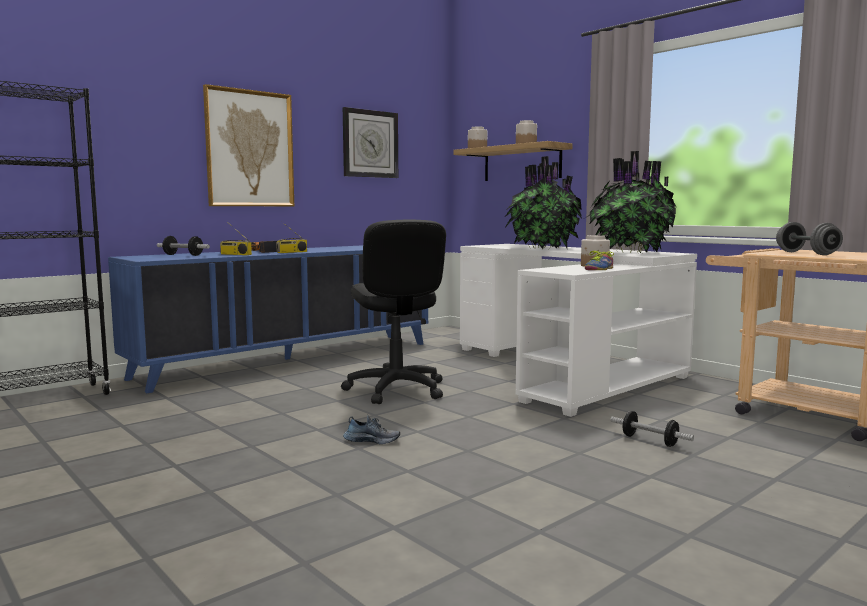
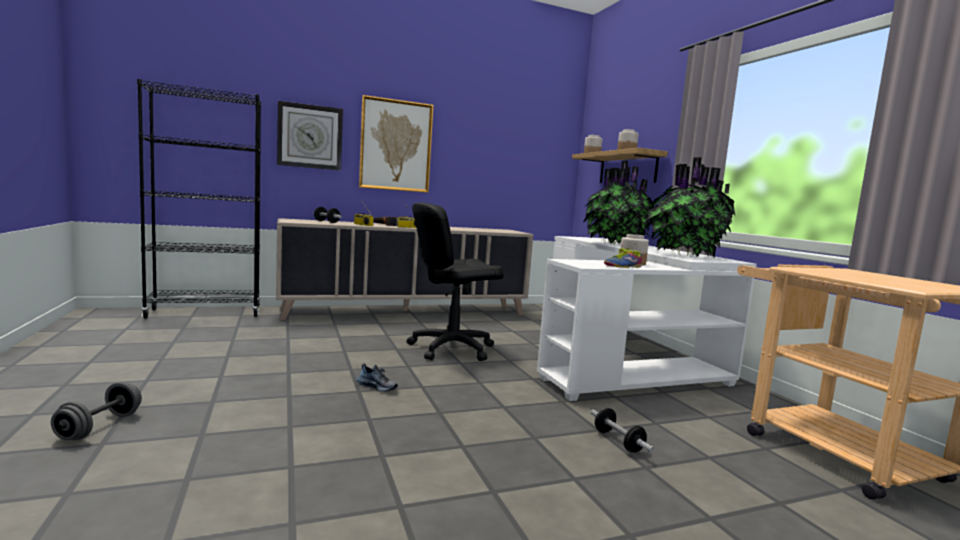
camera: 20 degrees right, 0 degrees up
(289, 360) = (406, 311): blue cabinet -> beige cabinet
(370, 144) = (501, 146): wall clock -> wall clock (310, 136)
(396, 390) = (451, 348): black office chair -> black office chair turned 60 degrees clockwise
(806, 253) = (845, 274): grey dumbbell -> grey dumbbell (99, 427)

